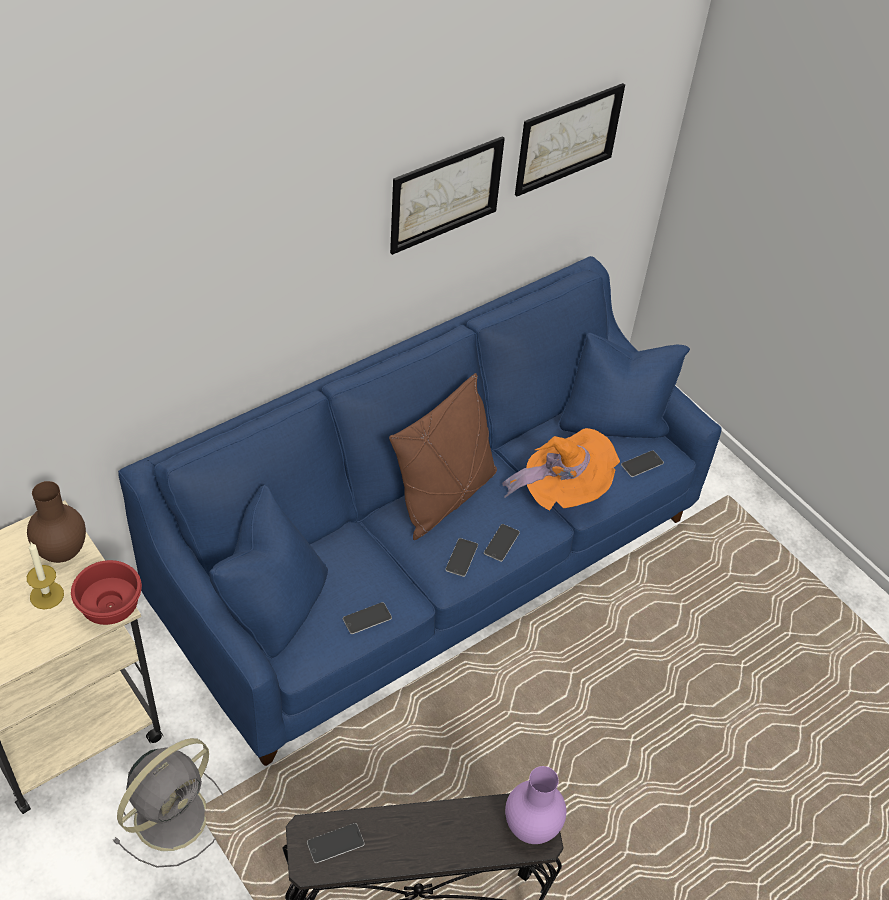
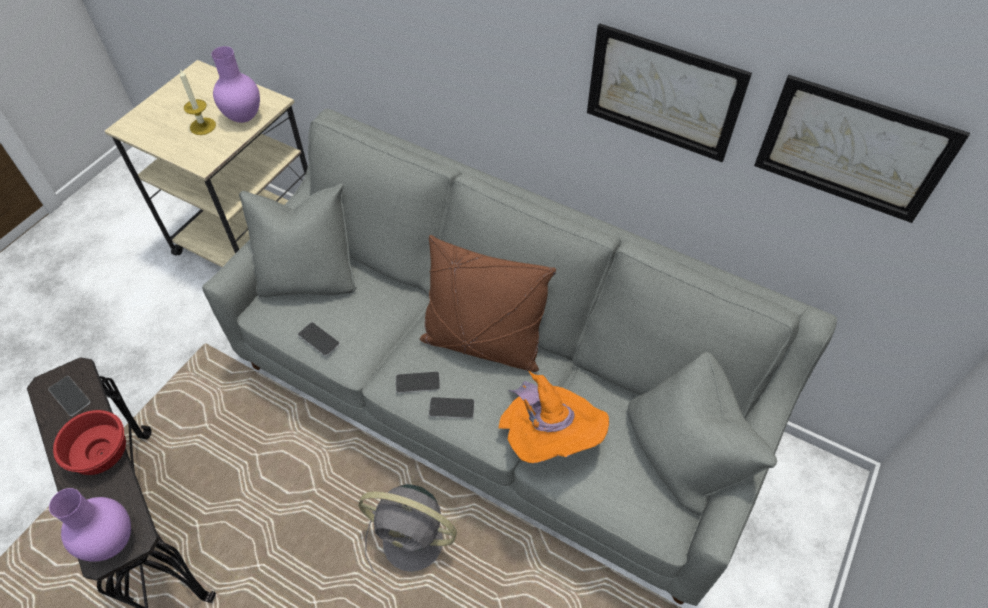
camera: 70 degrees right, 5 degrees up
(61, 553) = (243, 117): brown vase -> purple vase
(110, 604) = (206, 159): red bowl -> red bowl (103, 452)
(173, 814) = (197, 332): grey fan -> grey fan (416, 542)
(432, 564) = (495, 401): blue sofa -> grey sofa
(642, 464) = (632, 501): phone -> none

